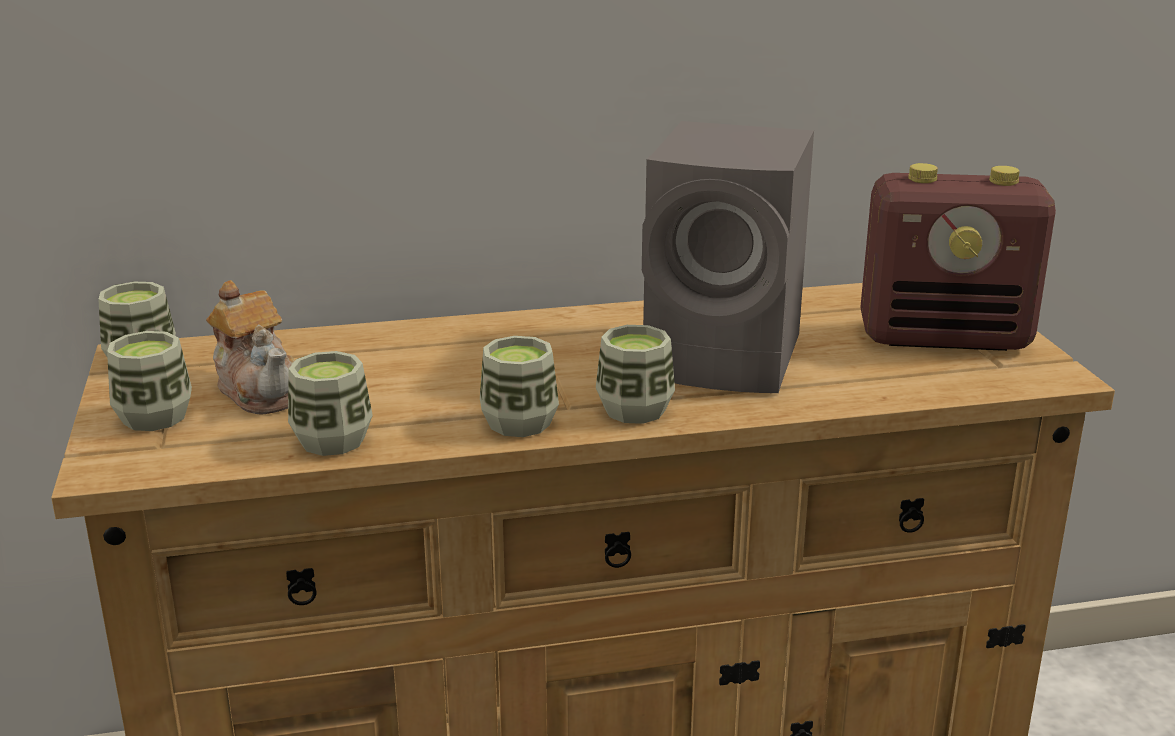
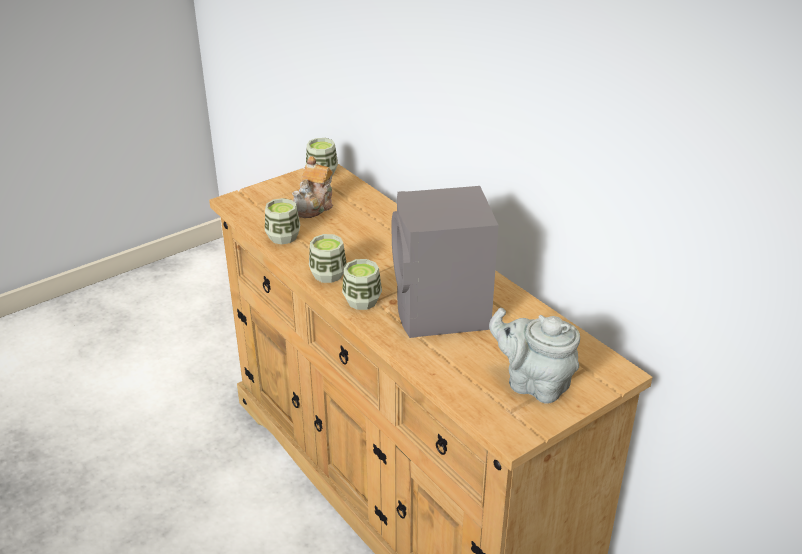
camera: 65 degrees right, 10 degrees up
(154, 417) = (277, 194): cup -> none
(946, 338) = (534, 384): radio -> grey teapot

